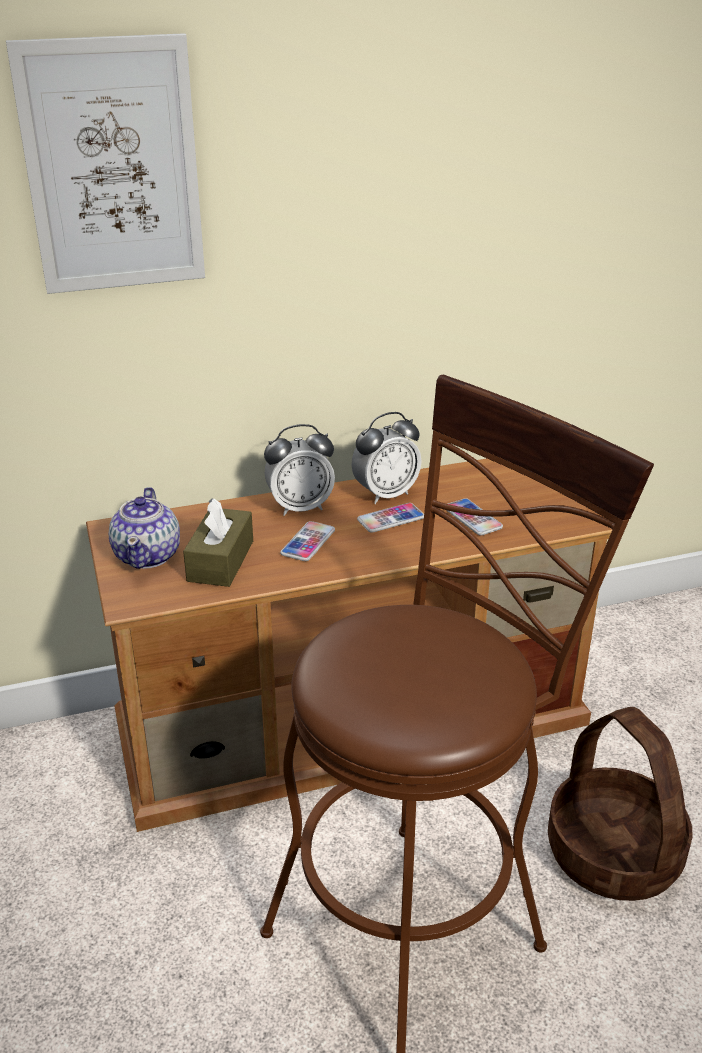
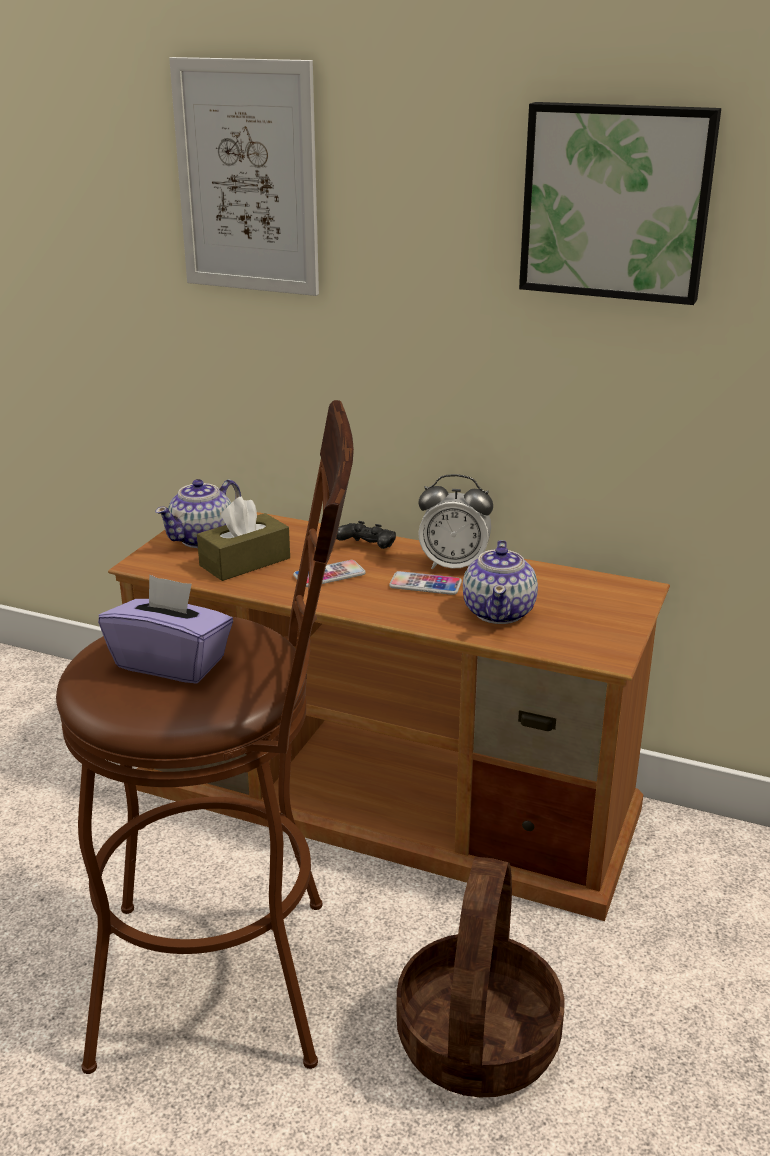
camera: 40 degrees right, 5 degrees down
(300, 507) = (366, 549): alarm clock -> black game controller
(415, 670) = (171, 663): none -> purple tissue box
(472, 518) = (499, 612): phone -> teapot
(486, 141) = (617, 201): none -> picture

